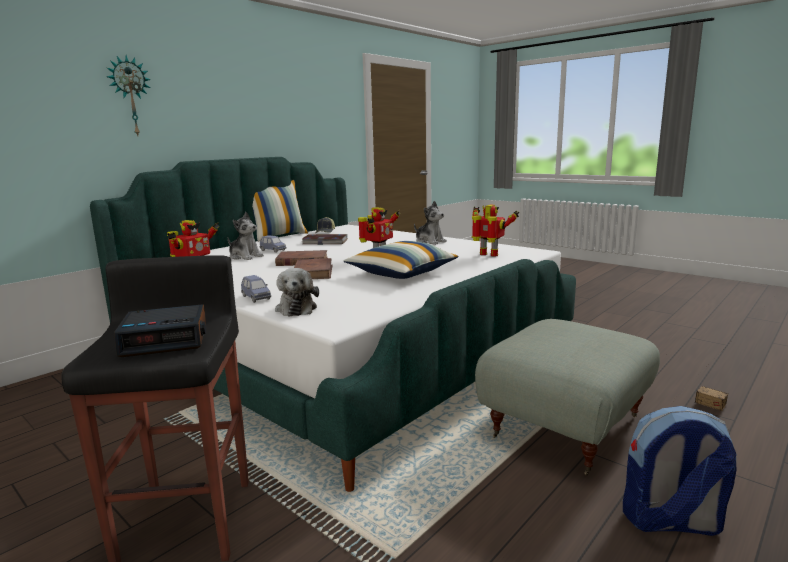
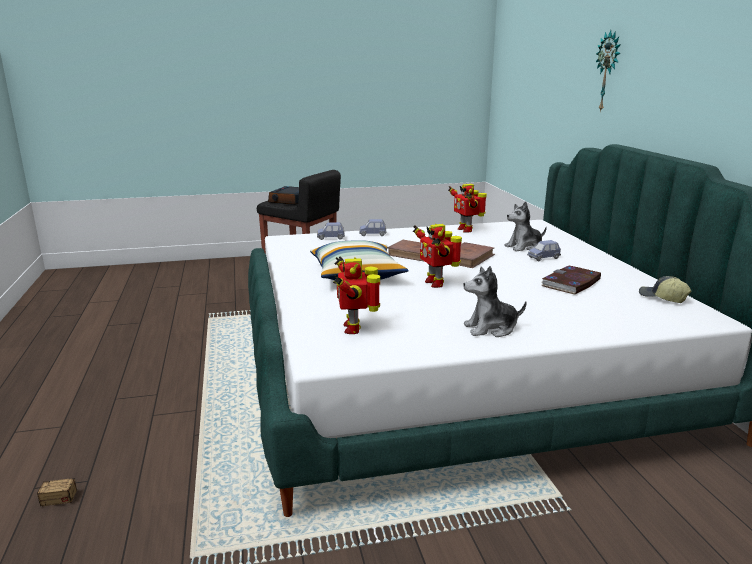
camera: 125 degrees right, 5 degrees up
(279, 236) = (646, 272): pillow -> none
(296, 308) = (330, 238): plush toy -> blue toy car
(489, 255) = (354, 328): toy robot -> toy robot turned 105 degrees clockwise
(563, 426) = (188, 403): grey ottoman -> none
(670, 522) = (89, 381): backpack -> none

